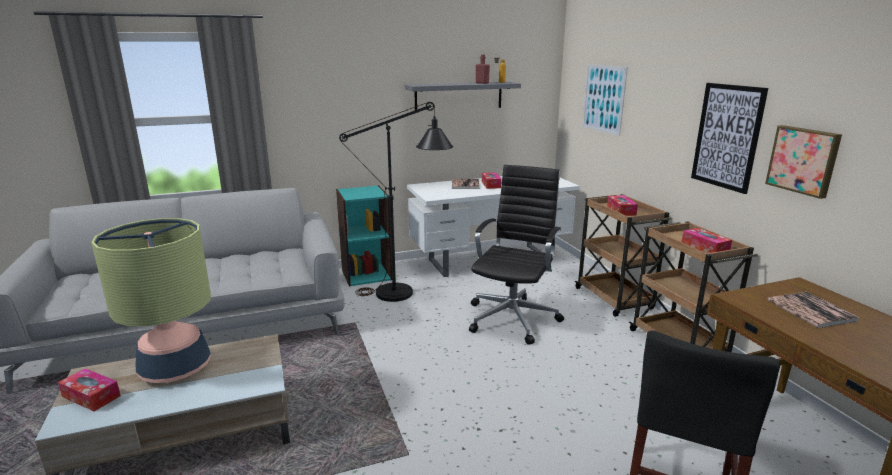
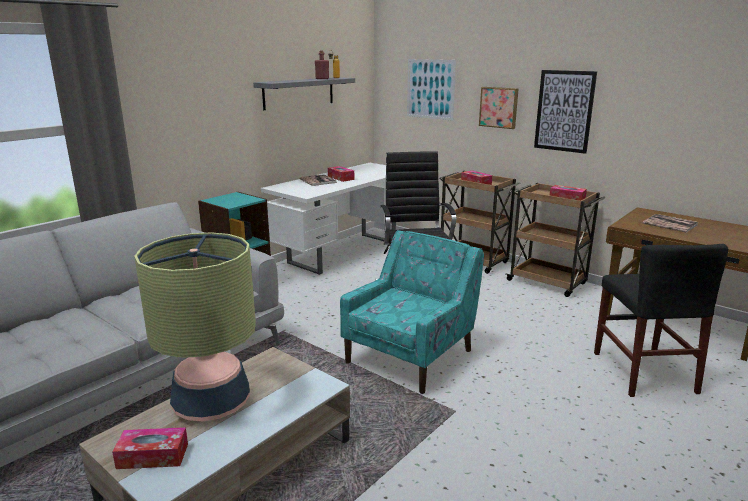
camera: 30 degrees left, 0 degrees up
(405, 293) = (300, 296): black floor lamp -> none
(433, 382) = (411, 356): none -> turquoise armchair
(803, 160) = (631, 122): picture -> picture (499, 107)

